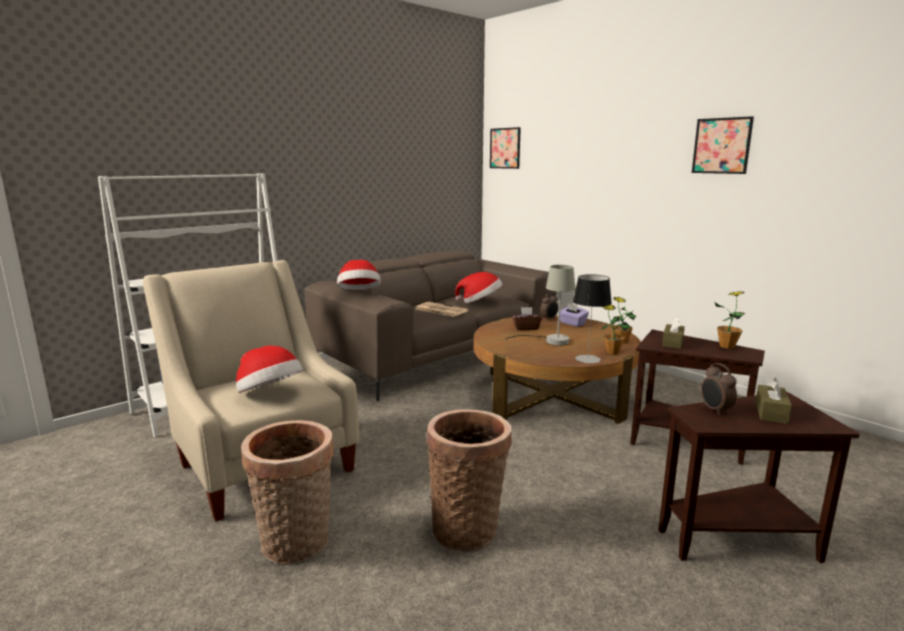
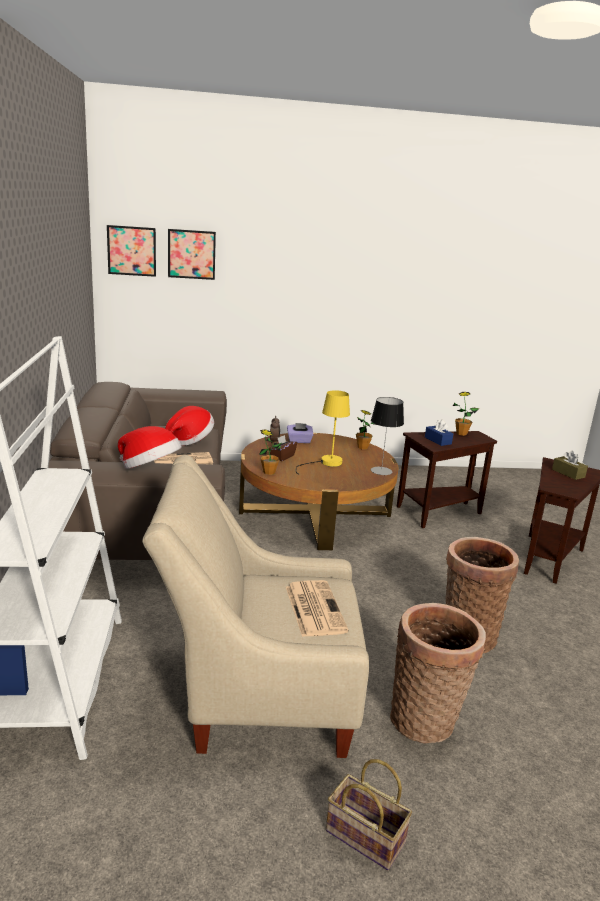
camera: 55 degrees left, 5 degrees up
(127, 558) = (362, 837): none -> basket
(270, 394) = (314, 608): hat -> newspaper
(550, 341) = (325, 463): grey table lamp -> yellow table lamp
(612, 352) = (378, 459): potted plant -> potted plant (269, 472)
(672, 343) = (438, 440): brown tissue box -> blue tissue box
(715, 410) = (555, 482): alarm clock -> none
(721, 146) = (384, 267): picture -> picture (191, 254)

